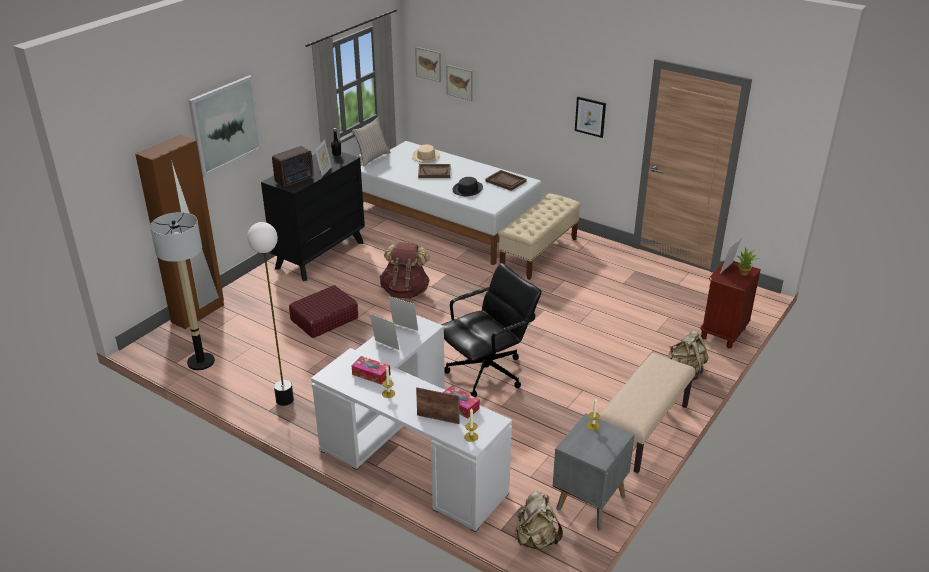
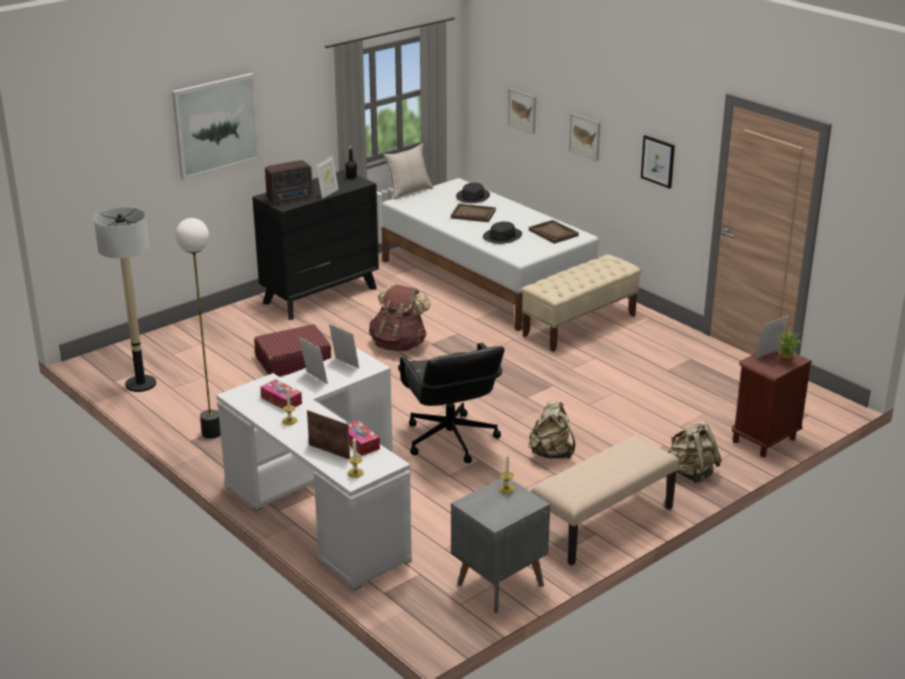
camera: 15 degrees right, 5 degrees down
(198, 314) = (159, 337): brown wardrobe -> none
(426, 156) = (473, 196): beige hat -> black hat
(428, 64) = (490, 86): picture -> picture (585, 136)
(487, 373) = (450, 440): black office chair -> black office chair turned 90 degrees clockwise
(536, 539) = (418, 608): beige backpack -> beige backpack (551, 454)

